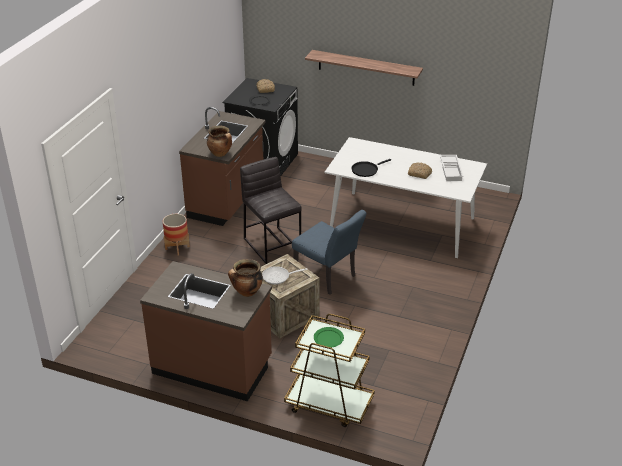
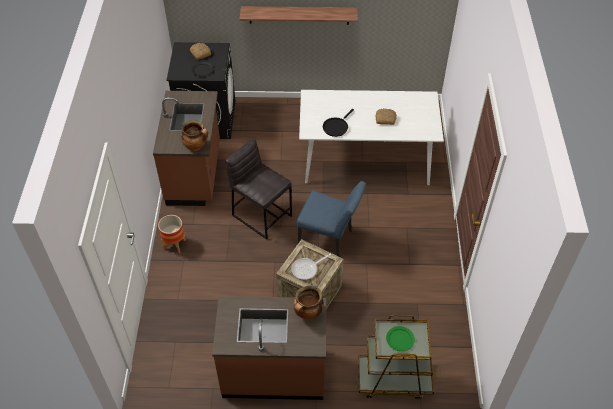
camera: 20 degrees left, 15 degrees up
(451, 170) = (411, 108): white tray -> none

